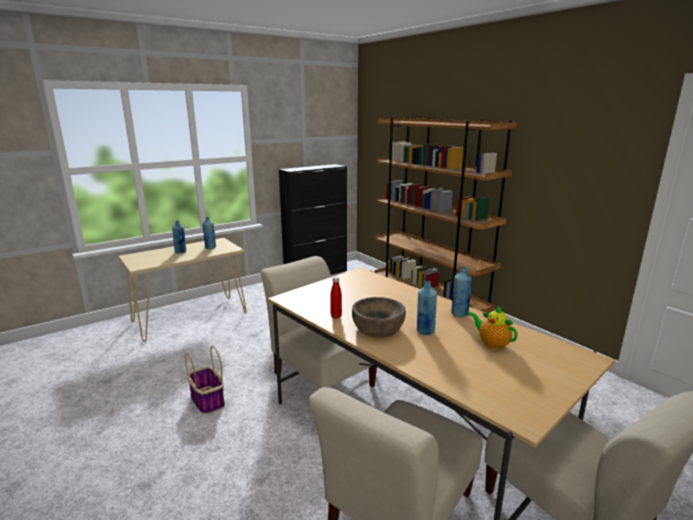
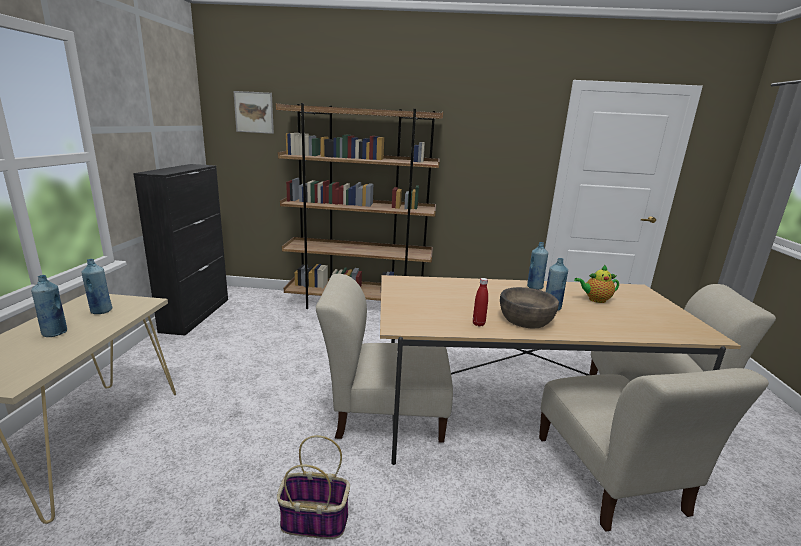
camera: 50 degrees left, 0 degrees up
(384, 124) = (254, 112): none -> picture

